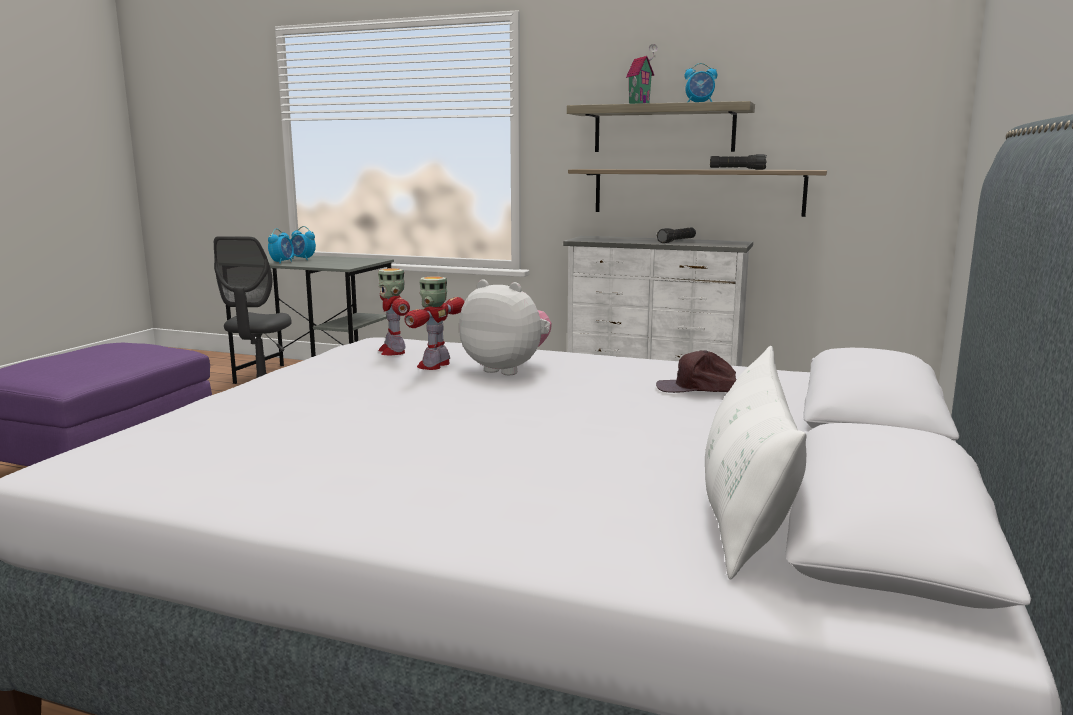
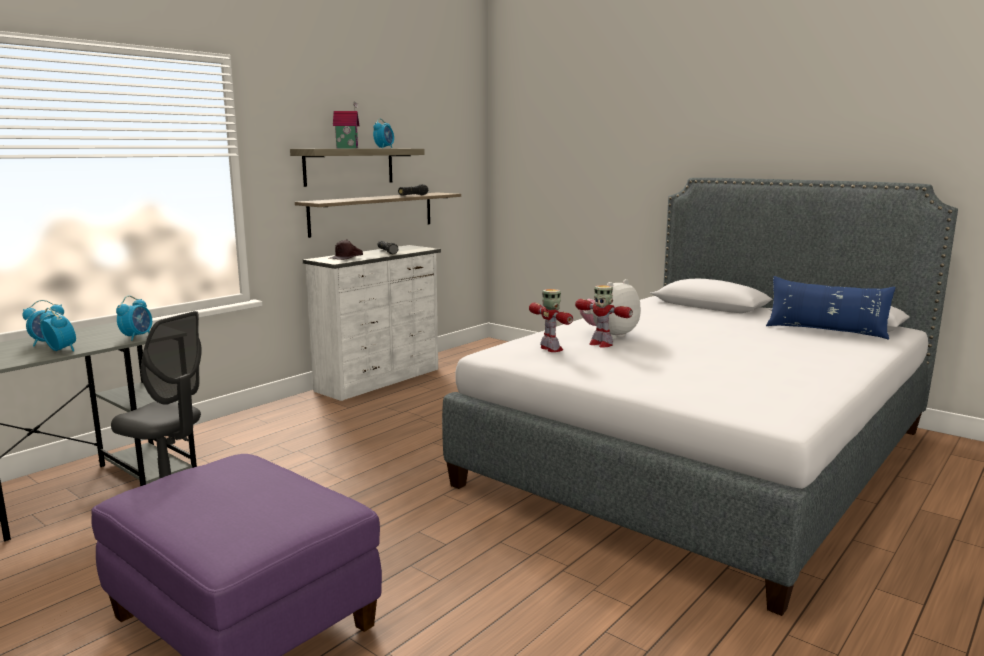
camera: 70 degrees left, 0 degrees up
(328, 265) = (137, 336): none -> alarm clock
(393, 351) = (551, 349): toy robot -> toy robot turned 120 degrees counterclockwise
(698, 389) = (666, 316): brown cap -> brown cap (346, 257)
(745, 508) = (825, 331): white pillow -> blue pillow

